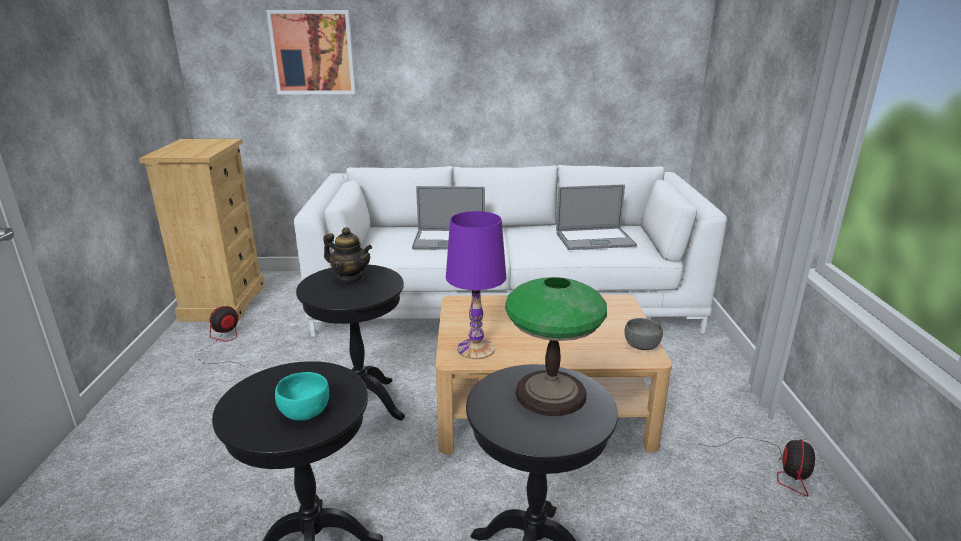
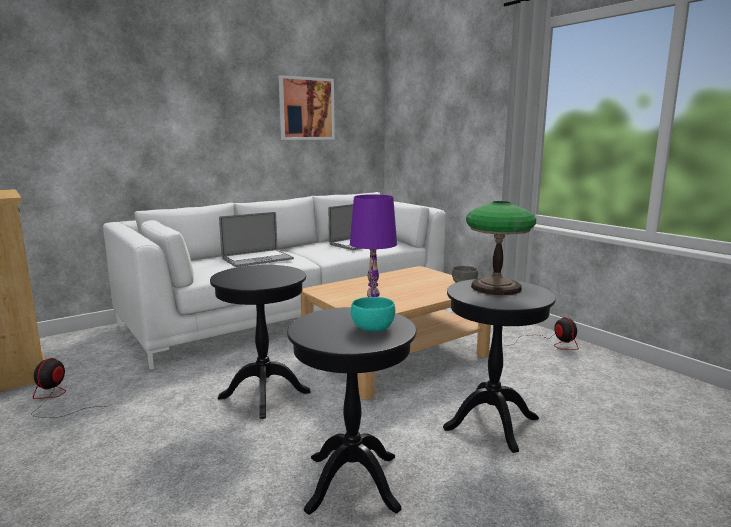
camera: 35 degrees left, 10 degrees down
(313, 52) = (81, 106): picture -> picture (306, 108)
(350, 278) = (250, 273): teapot -> none

